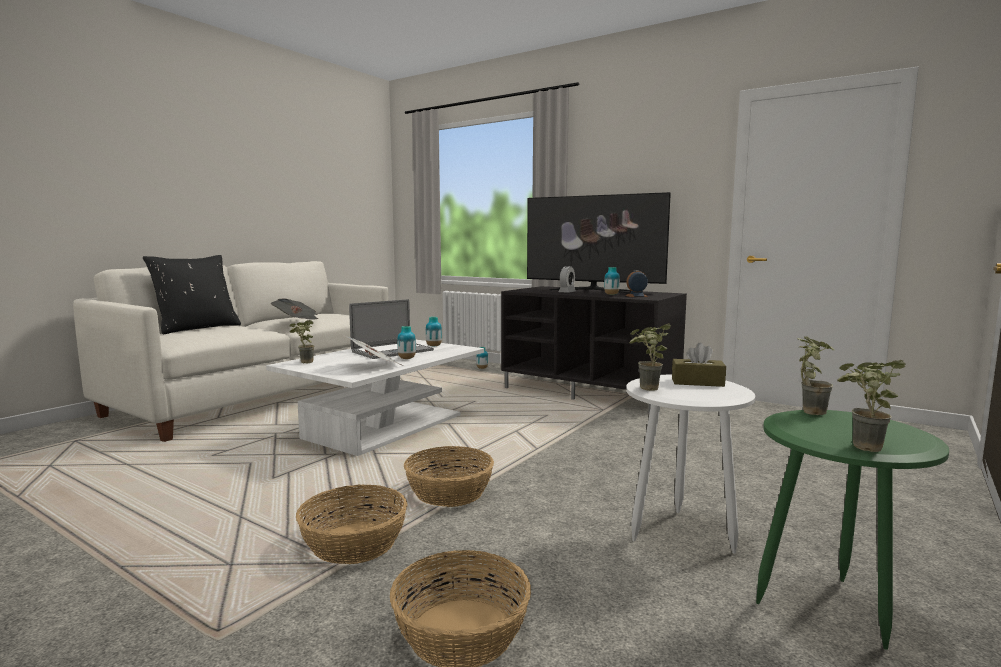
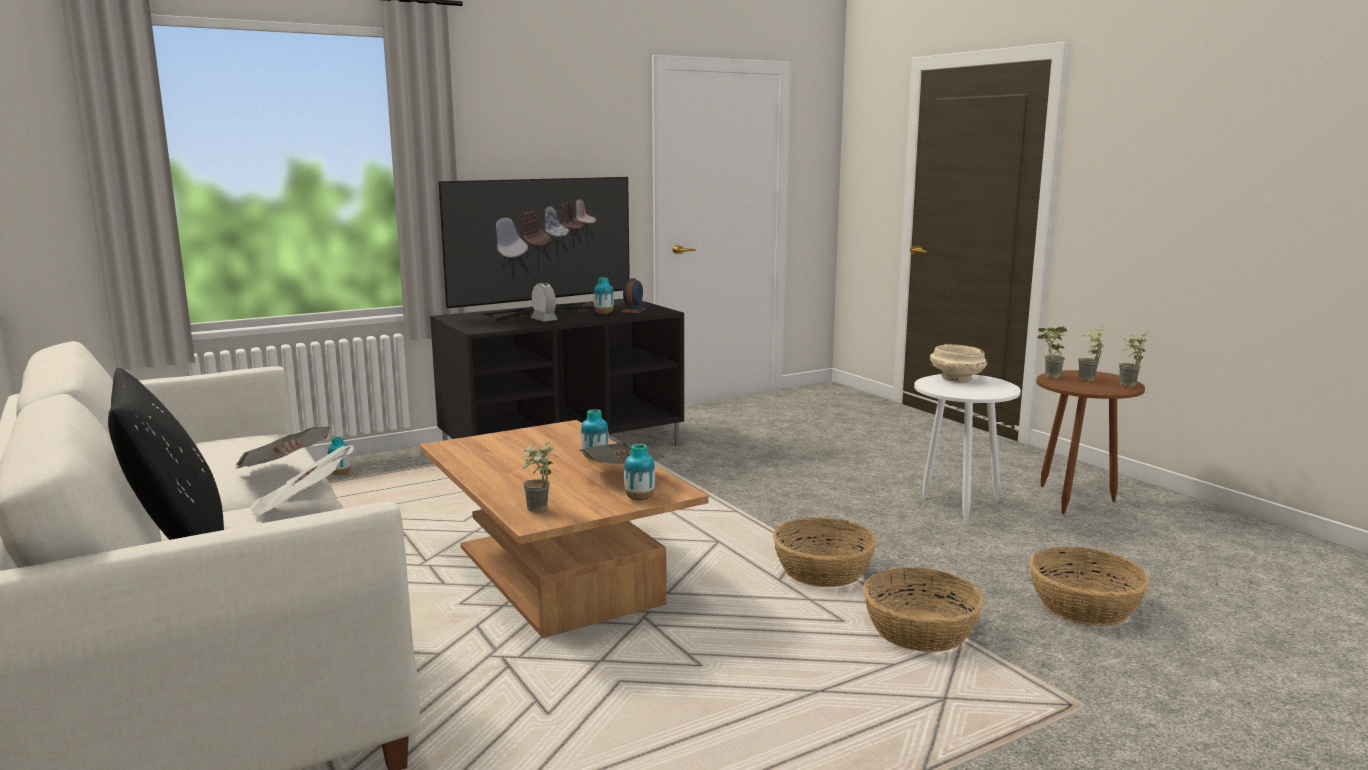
camera: 65 degrees left, 5 degrees up
(246, 328) = (301, 508): none -> newspaper
(385, 427) = (556, 575): white coffee table -> brown coffee table
(392, 351) = (526, 459): laptop -> none
(434, 346) = (523, 437): vase -> vase (639, 499)
(646, 389) = (972, 393): potted plant -> potted plant (1090, 381)
(697, 382) = (956, 379): brown tissue box -> beige bowl
(832, 613) = (1077, 500): green side table -> brown side table

